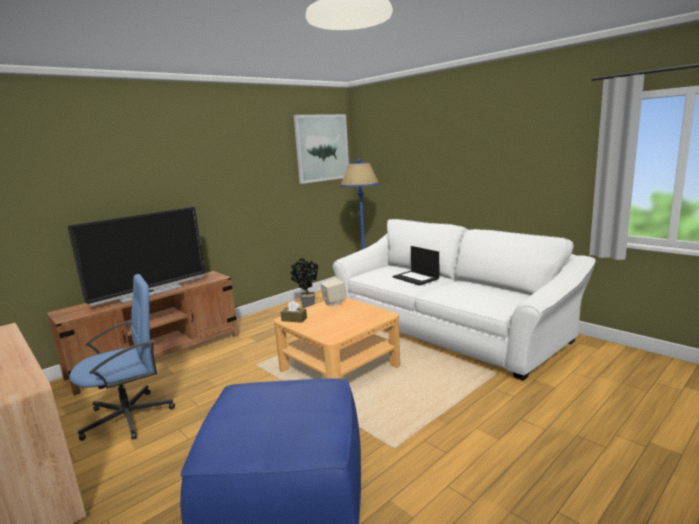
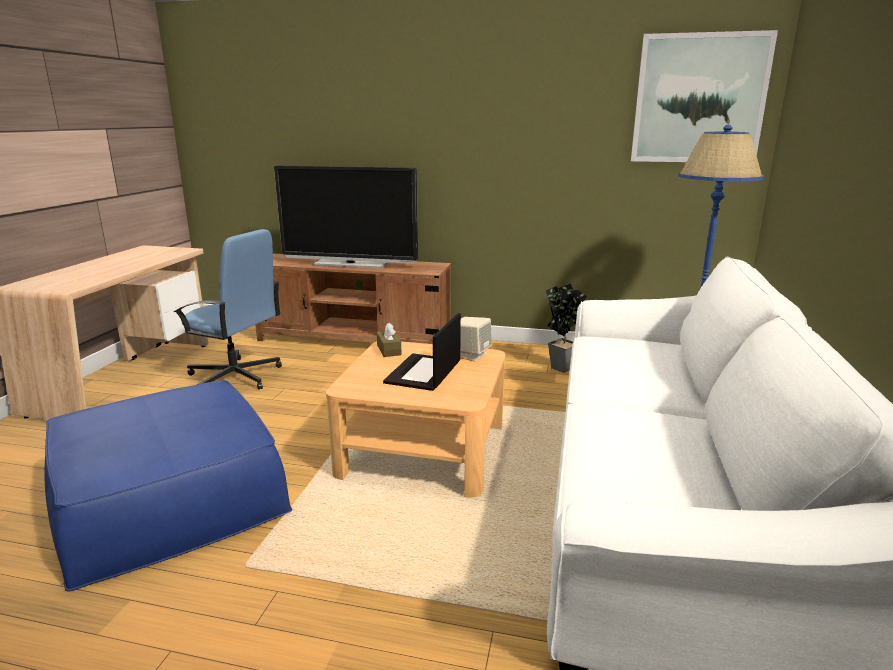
camera: 55 degrees right, 5 degrees up
(416, 278) = (645, 378): laptop -> laptop (424, 373)

